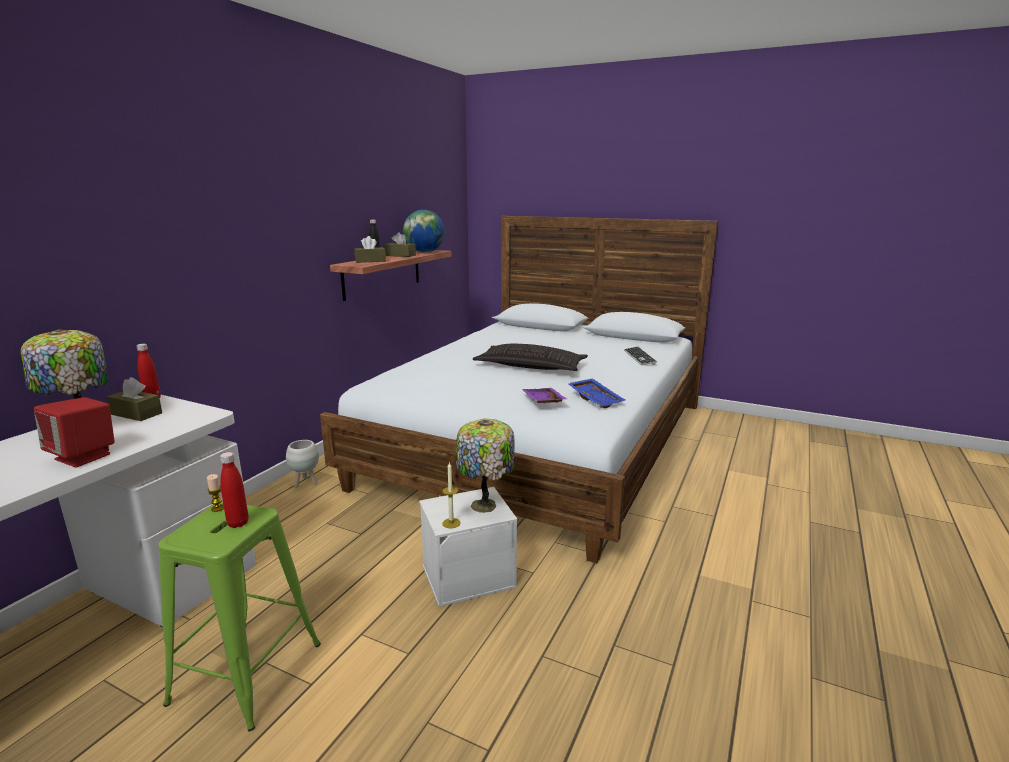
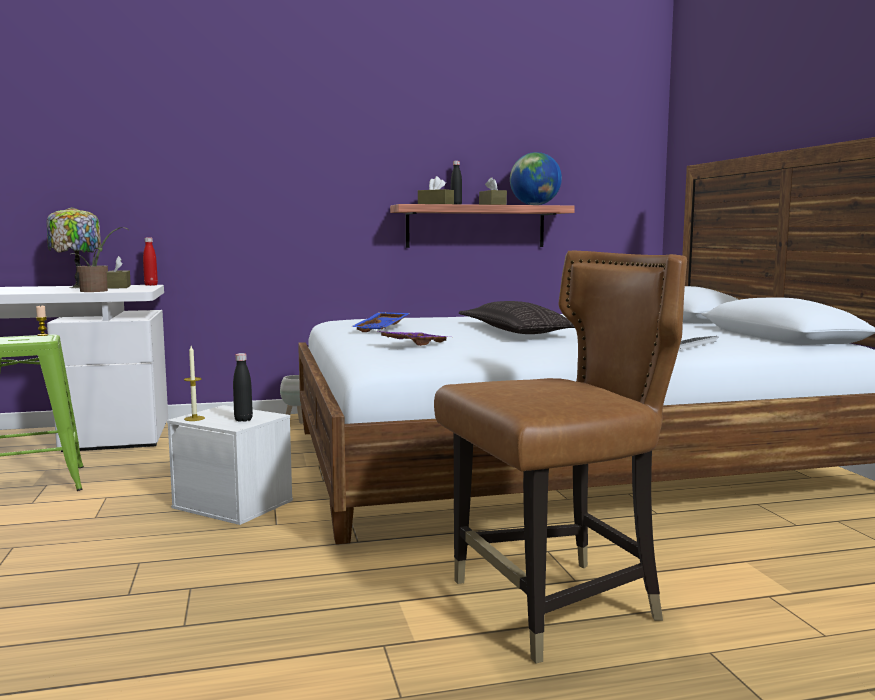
camera: 50 degrees right, 10 degrees down
(84, 456) = (35, 291): red speaker -> none
(168, 430) = (97, 291): none -> potted plant
(238, 523) = (25, 340): red bottle -> none
(485, 506) = (243, 420): table lamp -> black bottle
(596, 399) = (471, 353): blue tray -> blue tray (382, 329)
(739, 533) = (556, 605): none -> brown chair

